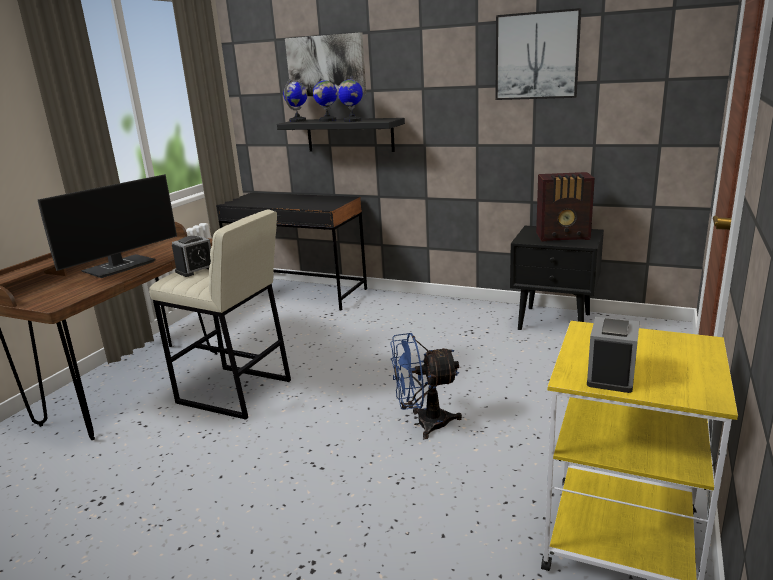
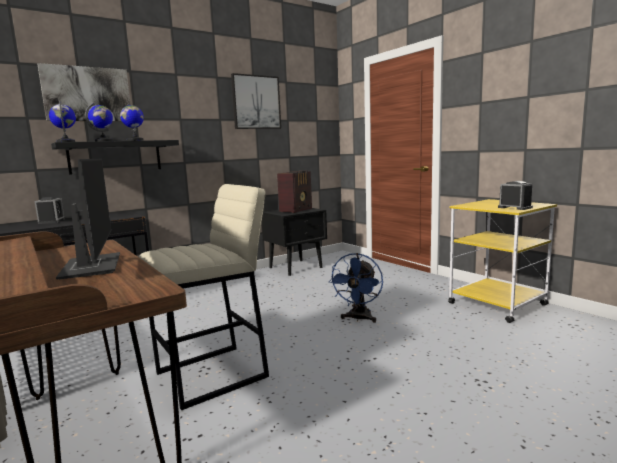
camera: 60 degrees left, 10 degrees down
(196, 270) = (178, 251): alarm clock -> alarm clock (51, 221)

